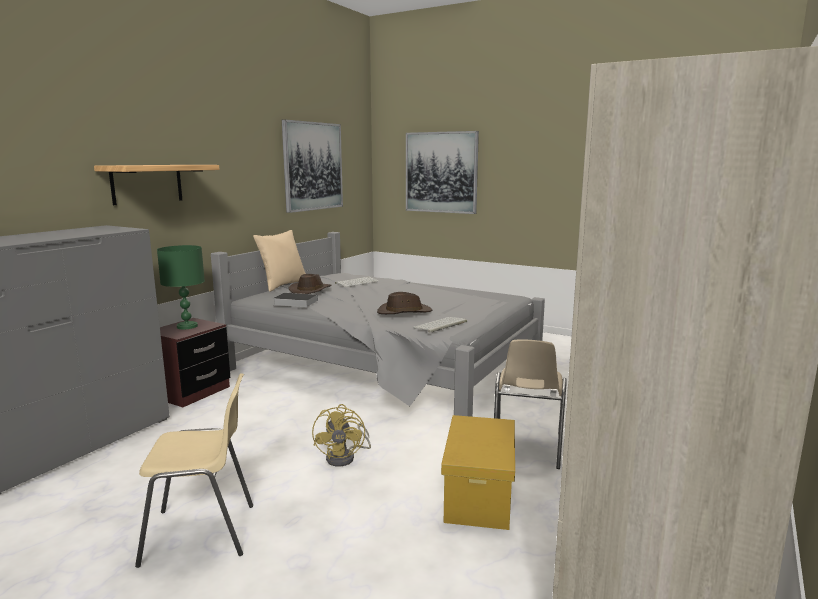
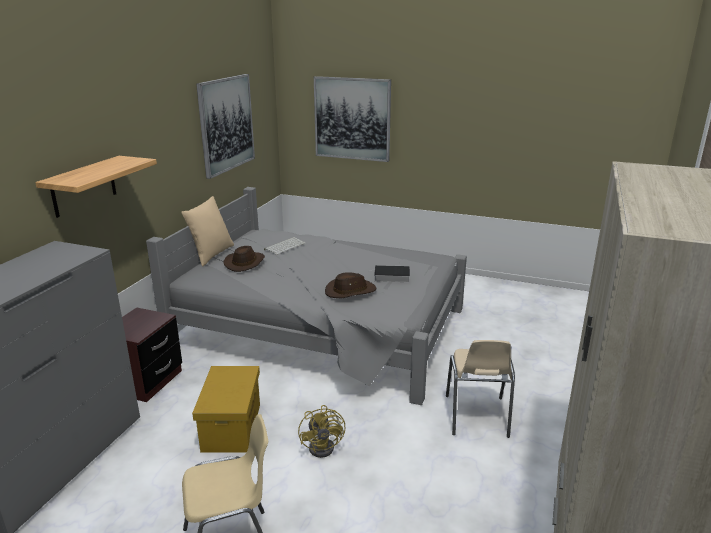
camera: 10 degrees left, 10 degrees up
(186, 326) = (137, 322): green table lamp -> none
(294, 303) = (237, 284): book -> book (390, 276)
(440, 325) = (390, 308): keyboard -> none
(479, 497) = (453, 476): yellow storage box -> yellow storage box (232, 427)

